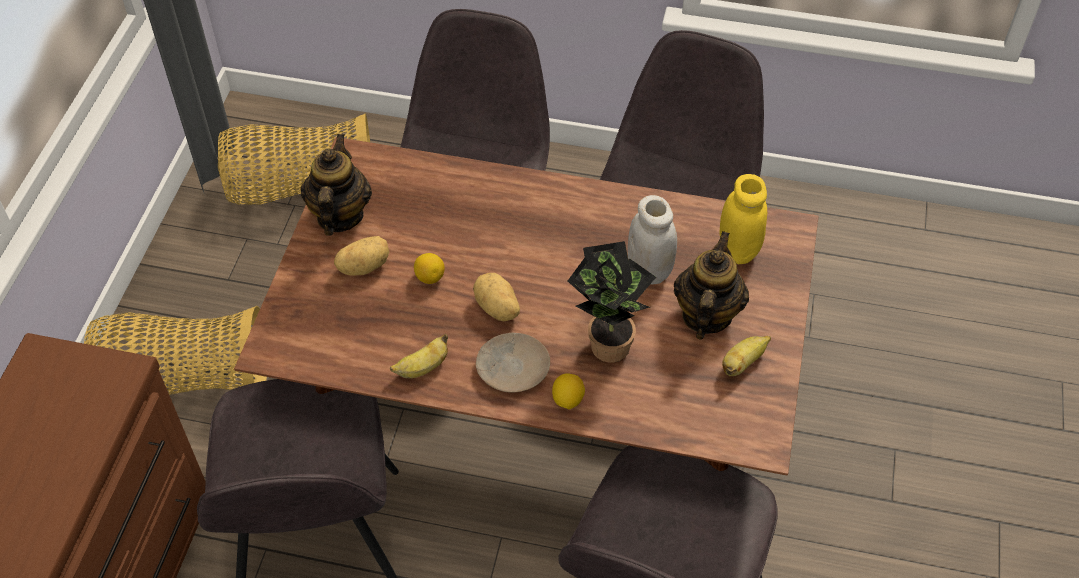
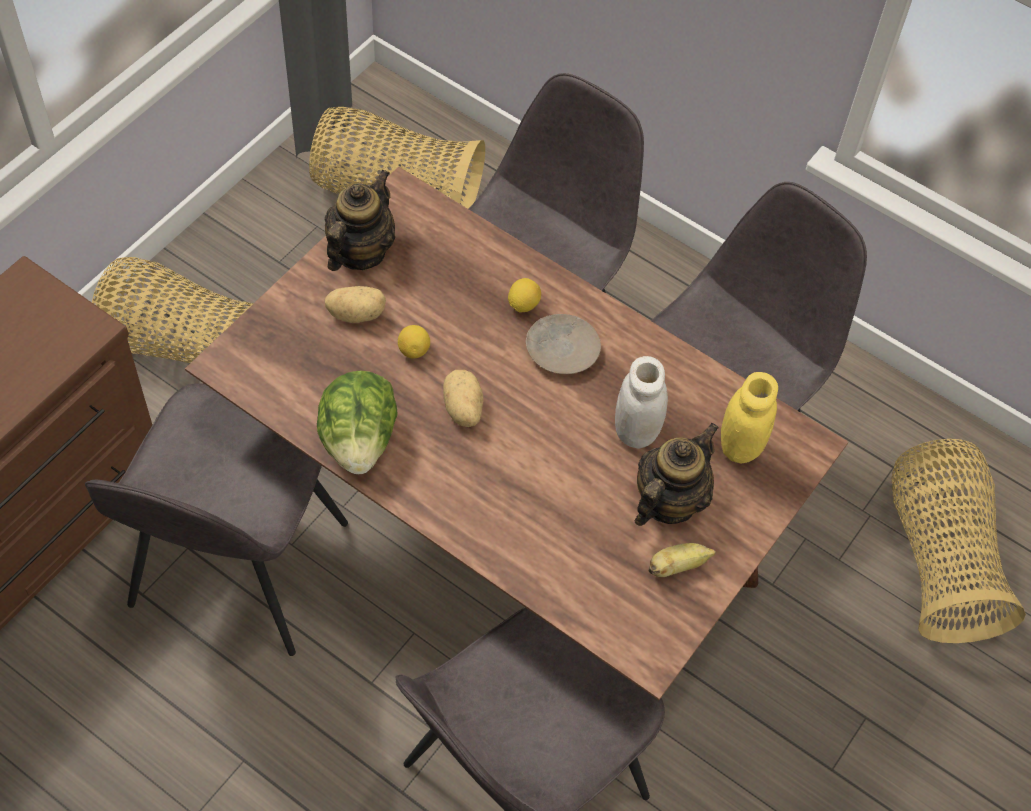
camera: 20 degrees right, 5 degrees up
(422, 368) = (359, 440): banana -> lettuce
(512, 368) = (444, 476): beige plate -> beige plate (561, 349)
(567, 399) = (481, 531): lemon -> lemon (523, 304)
(607, 342) = (552, 487): potted plant -> none
(882, 306) = (939, 558): none -> basket

